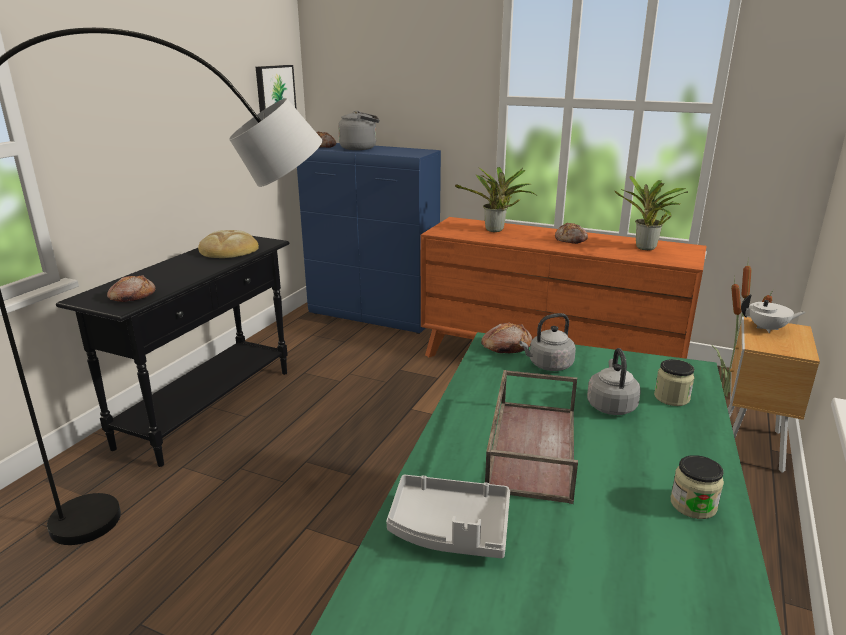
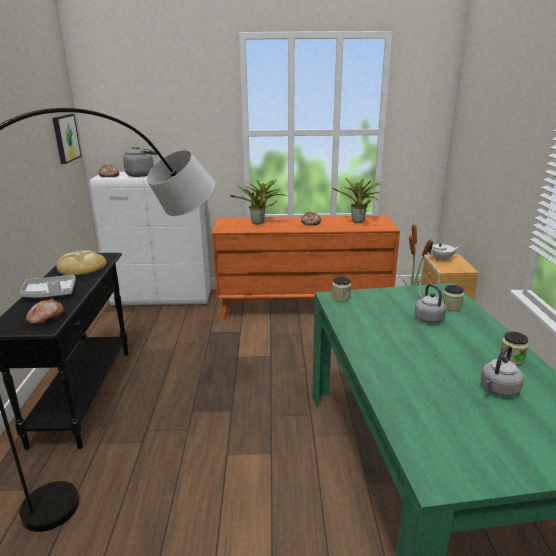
camera: 25 degrees left, 0 degrees up
(374, 317) = (163, 299): blue cabinet -> white cabinet
(450, 529) = (419, 406): grey tray -> grey tray (50, 293)
(506, 347) = (341, 297): bread -> jar
(531, 447) = (413, 351): brown tray -> none
(548, 365) = (375, 303): grey kettle -> grey kettle (498, 390)

